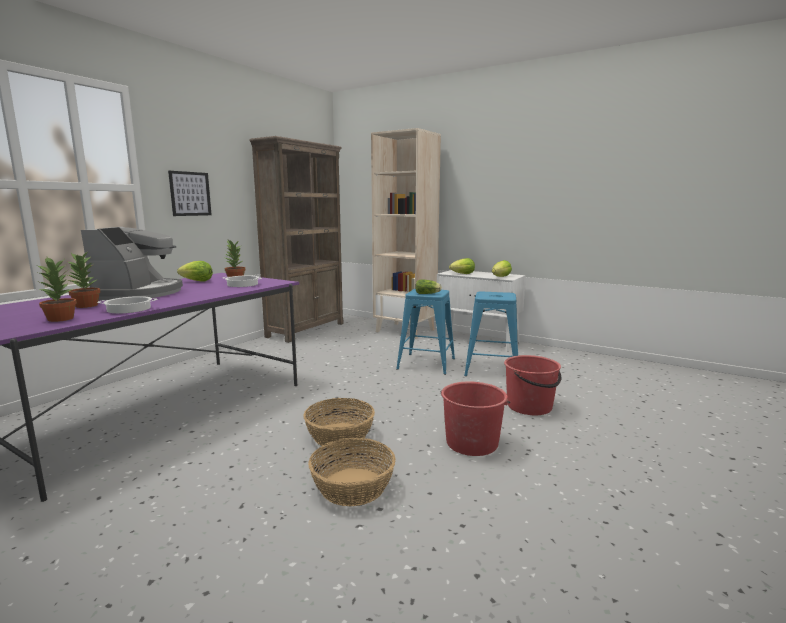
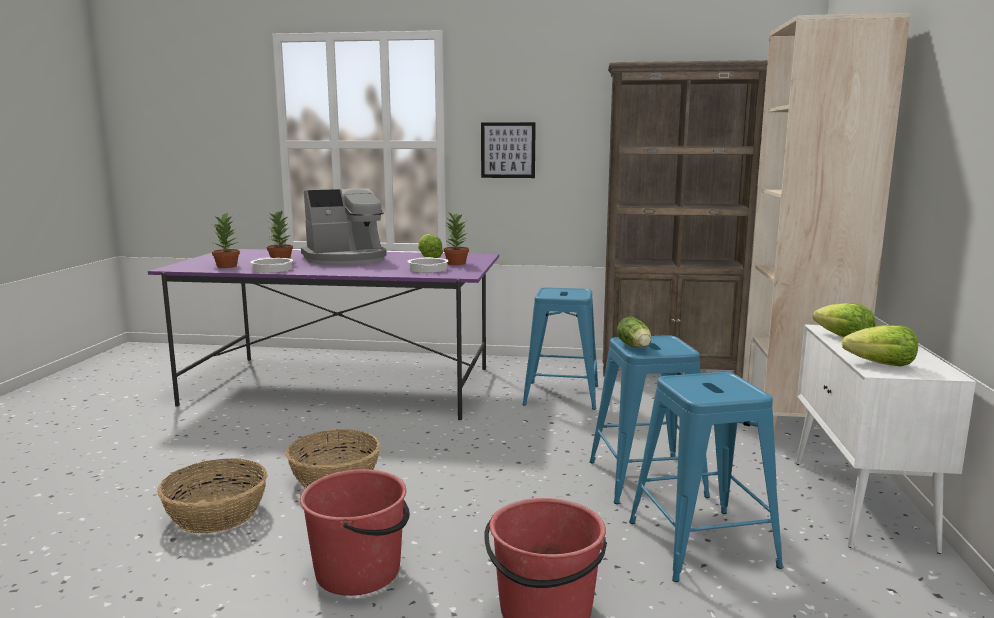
camera: 65 degrees right, 0 degrees up
(300, 356) = (561, 395): none -> blue stool

